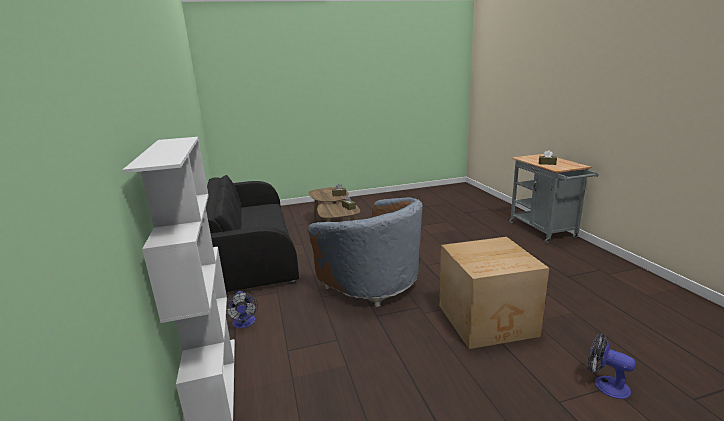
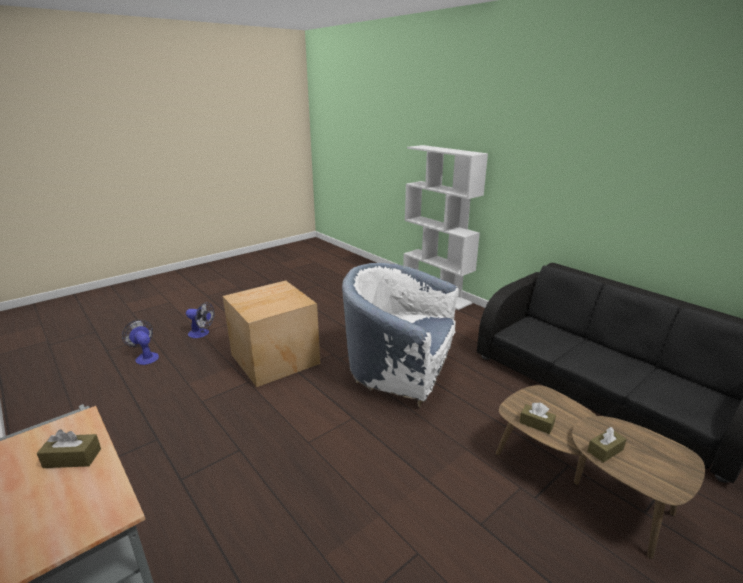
camera: 155 degrees right, 5 degrees up
(244, 323) = (469, 319): fan -> fan (145, 357)
(373, 284) = (399, 373): brown armchair -> white armchair

